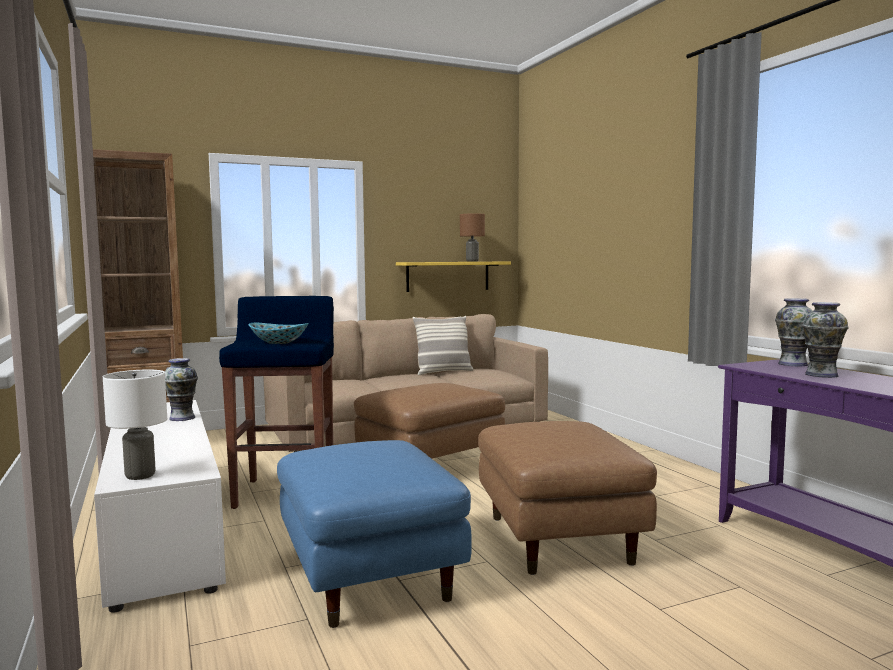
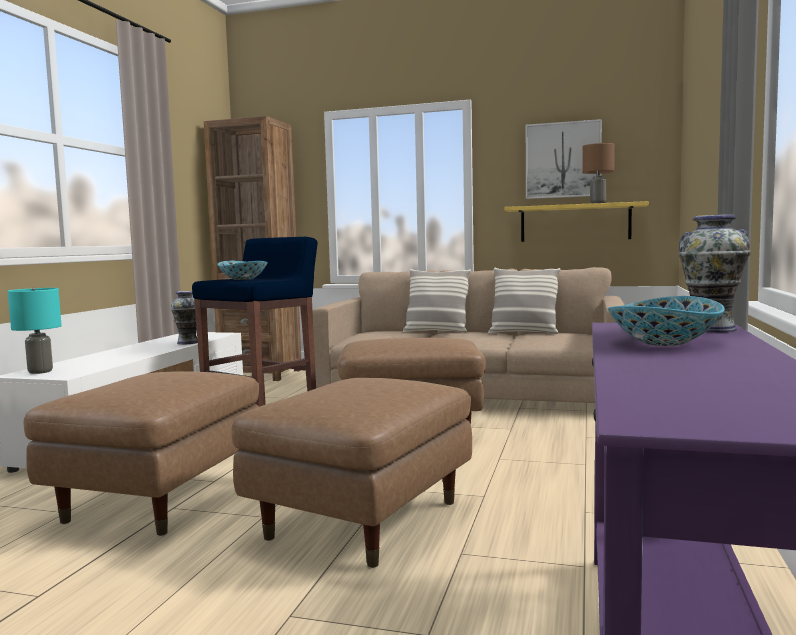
camera: 40 degrees right, 0 degrees up
(140, 475) = (41, 371): white table lamp -> turquoise table lamp
(370, 378) = (436, 332): none -> pillow
(370, 579) = (158, 501): blue ottoman -> brown ottoman
(438, 223) = (563, 160): none -> picture
(821, 375) = (663, 342): vase -> bowl

